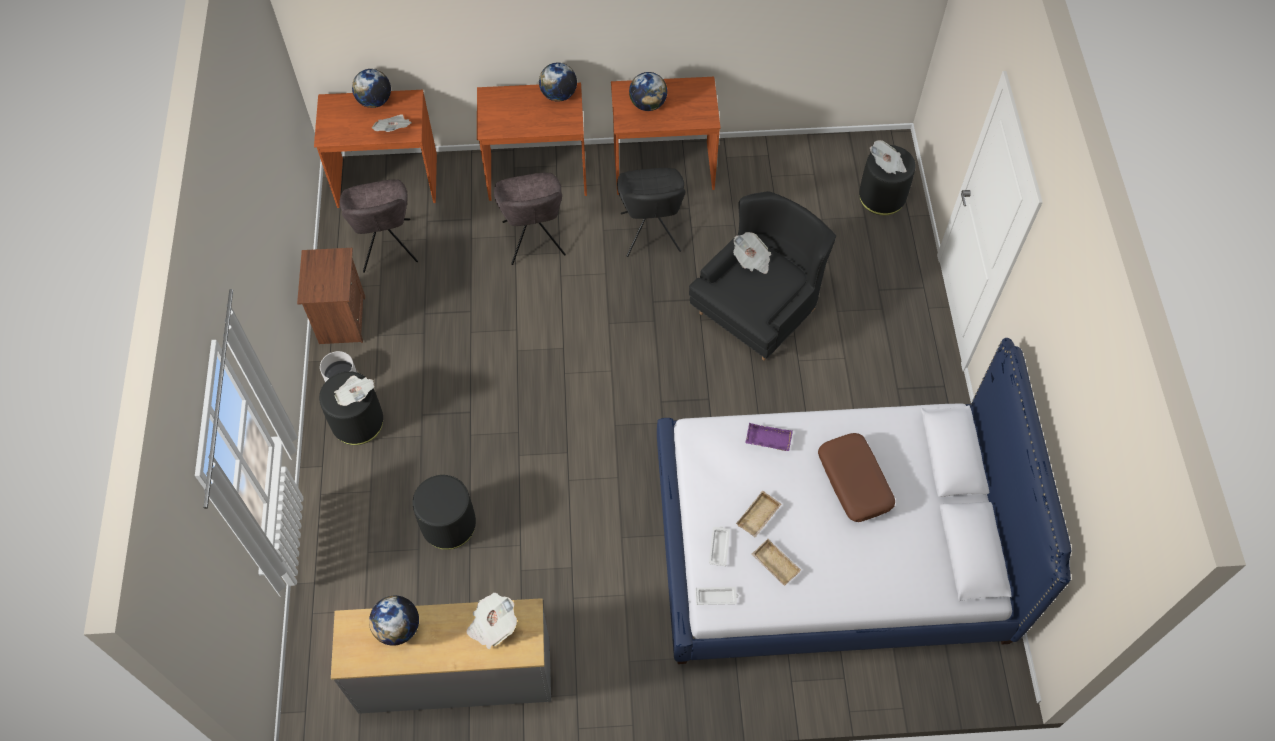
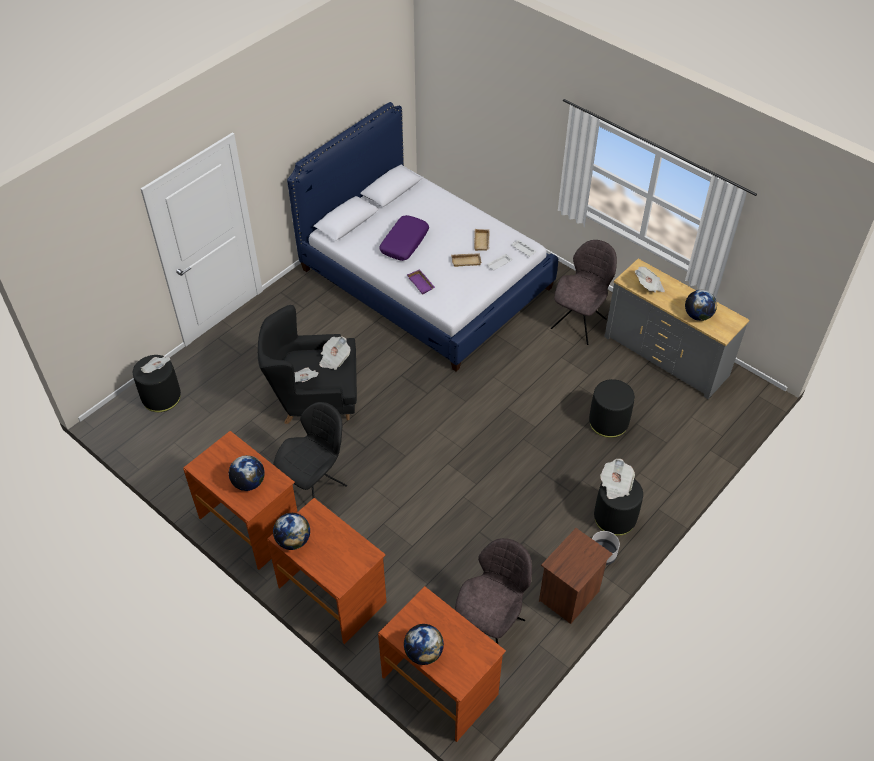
camera: 135 degrees left, 10 degrees down
(394, 130) = (434, 612): newspaper -> newspaper (334, 359)
(534, 241) = (390, 545): grey chair -> grey chair (580, 322)
(855, 481) = (404, 242): brown pillow -> purple pillow

